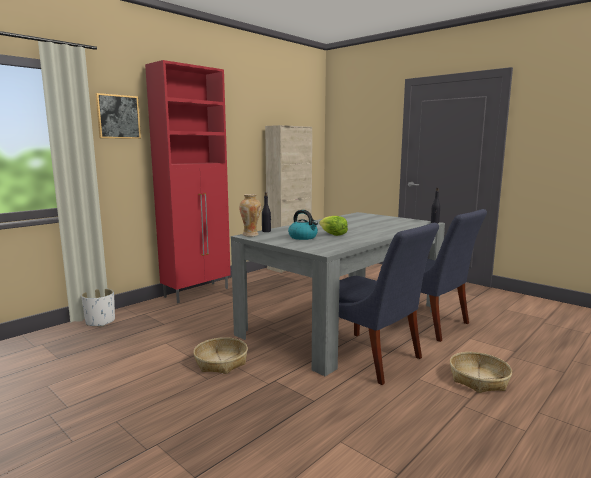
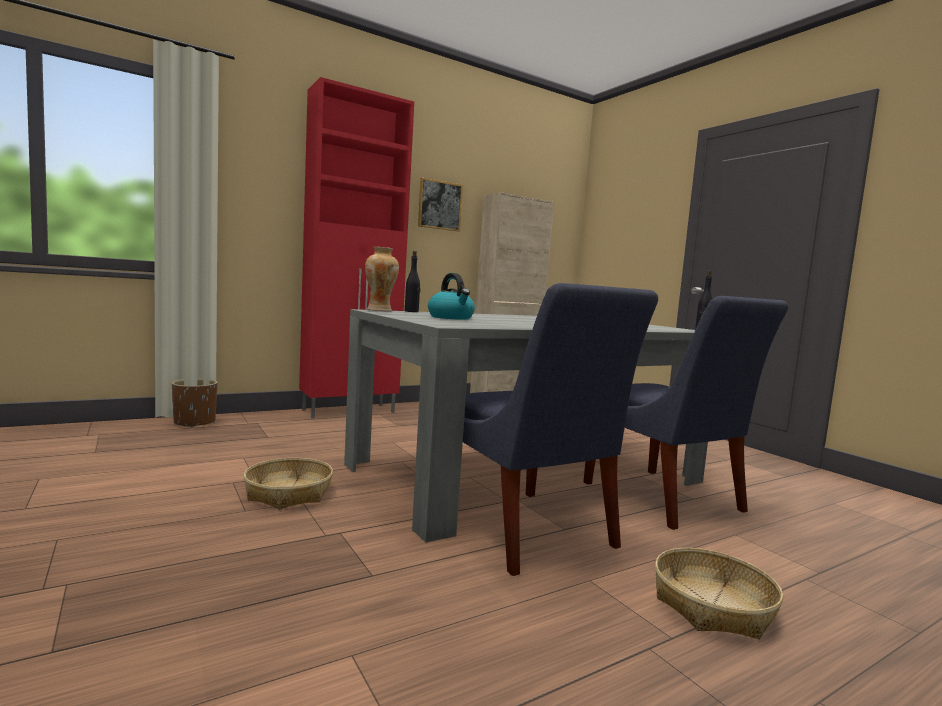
camera: 15 degrees right, 5 degrees down
(100, 322) = (194, 423): white planter -> brown planter
(118, 116) = (262, 154): picture -> picture (439, 205)
(333, 234) = (504, 321): lettuce -> none

